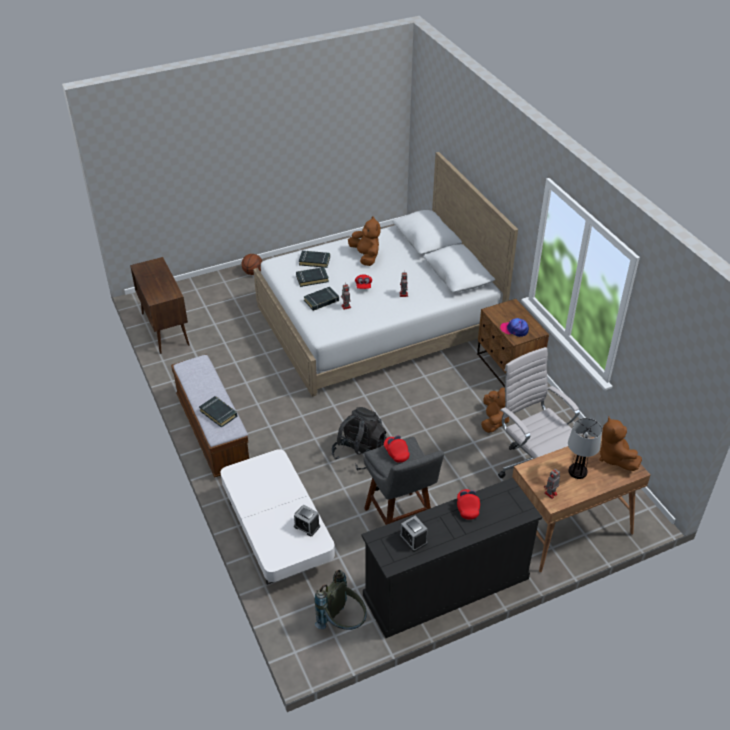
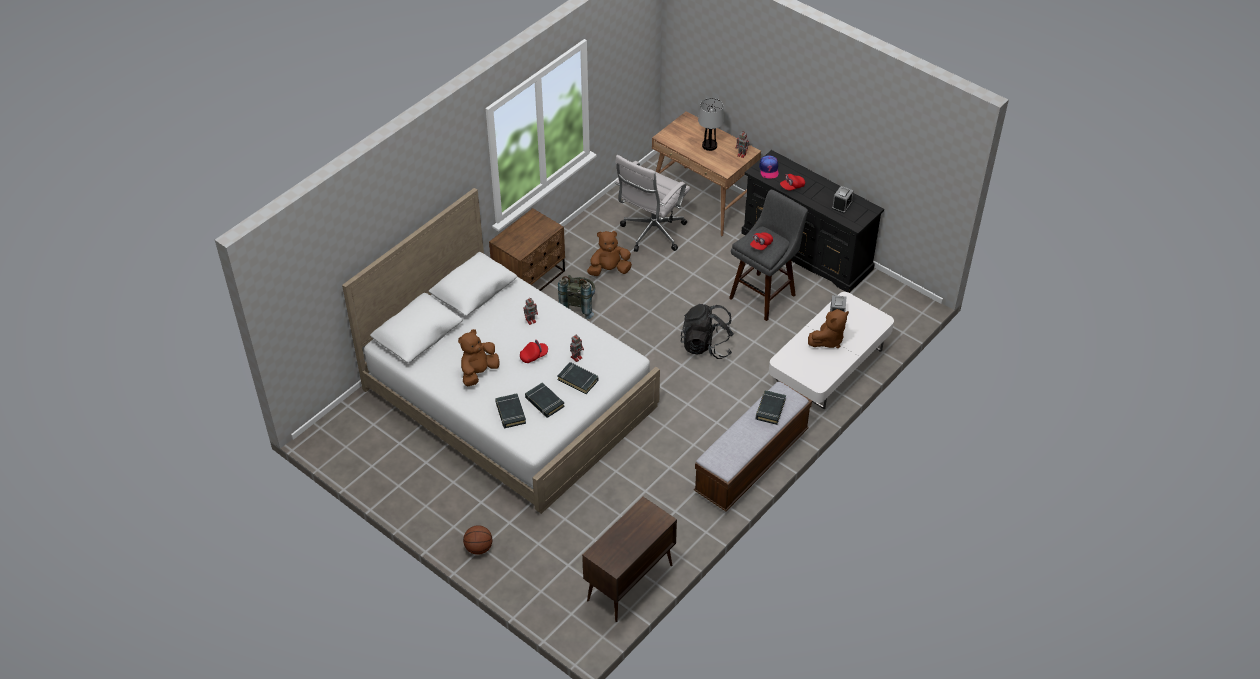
camera: 115 degrees left, 5 degrees up
(343, 622) = (879, 296): grey backpack -> grey backpack (578, 306)
(514, 329) = (539, 230): cap -> cap (769, 169)
(614, 457) = (681, 130): brown plush toy -> brown plush toy (828, 340)

